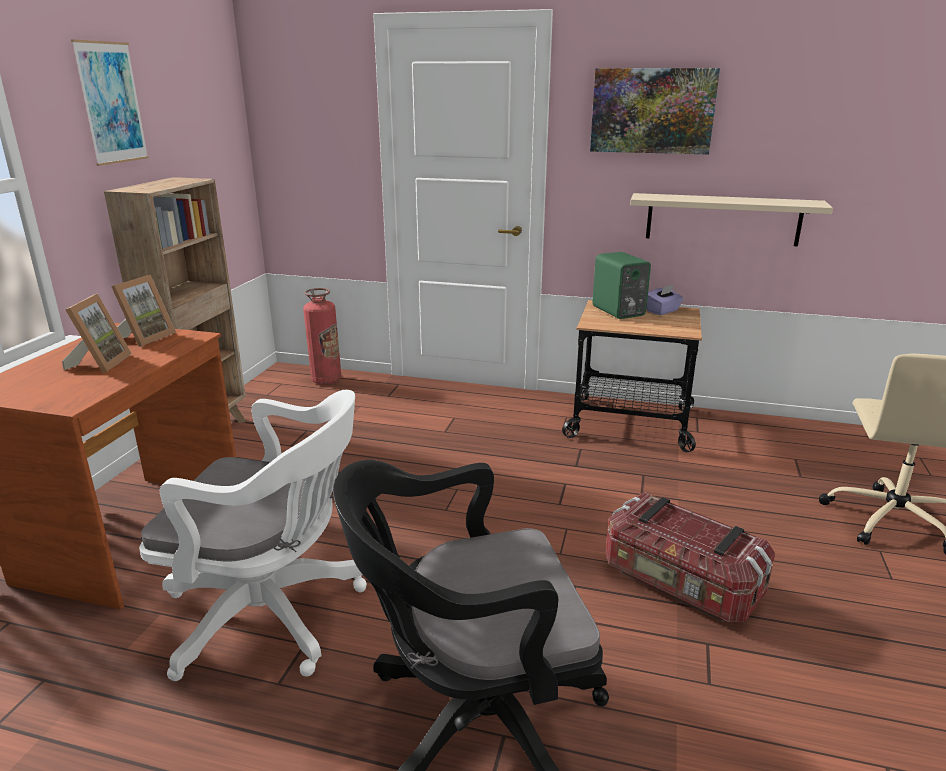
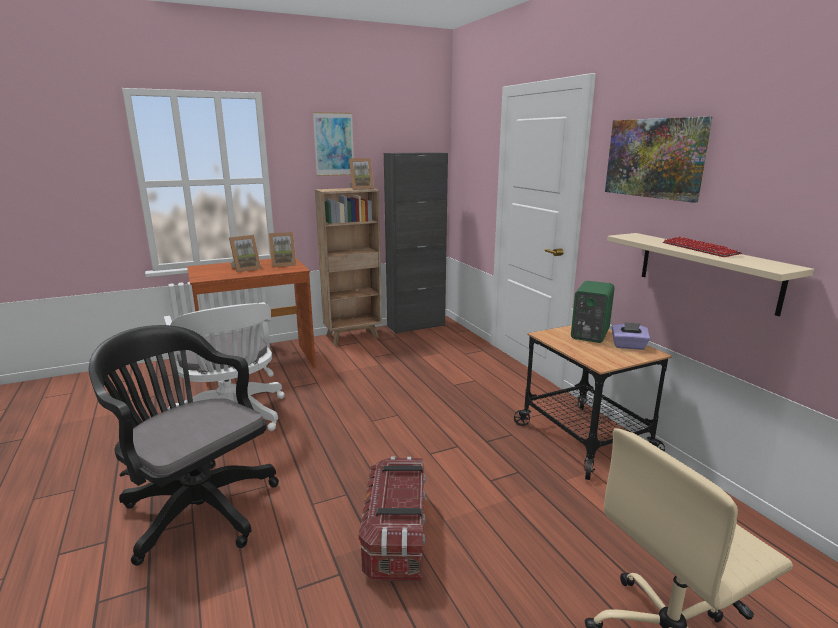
camera: 50 degrees right, 5 degrees down
(181, 181) = (361, 188): none -> picture frame
(264, 387) = (416, 326): none -> black cabinet
(326, 380) = (451, 333): fire extinguisher -> none
(728, 199) = (699, 249): none -> keyboard

